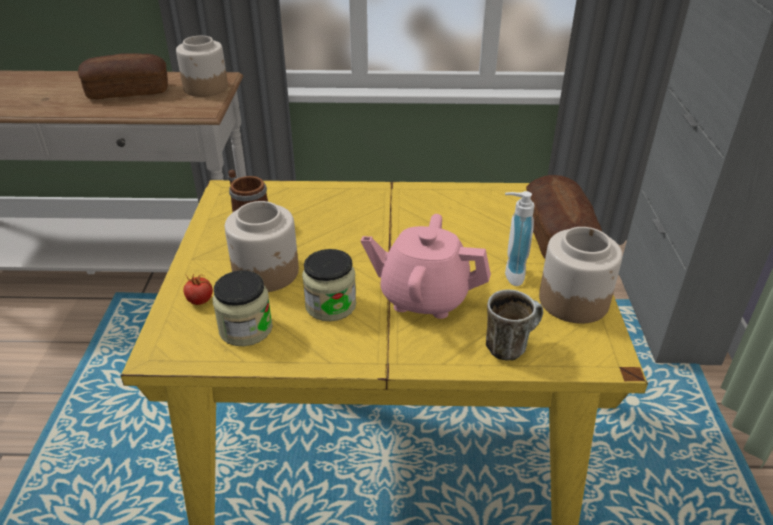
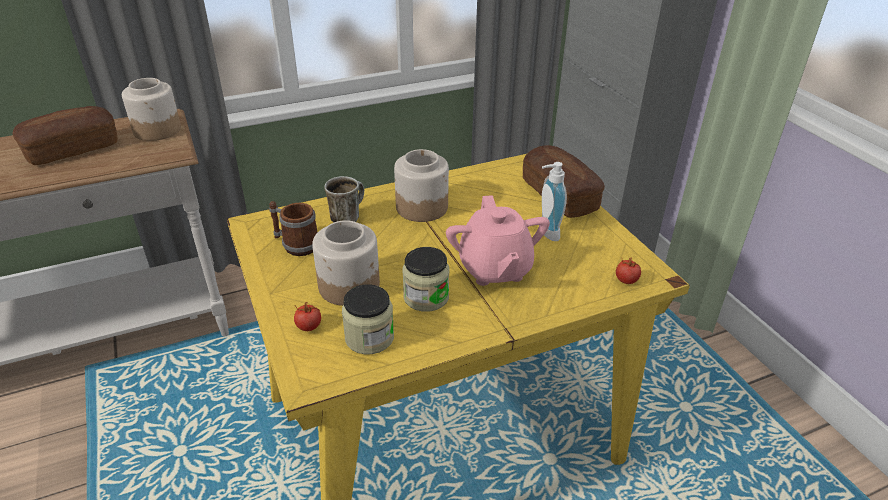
camera: 25 degrees left, 0 degrees up
(423, 297) = (495, 269): pink teapot -> pink teapot turned 90 degrees counterclockwise
(510, 345) = (583, 286): mug -> mug (347, 217)
(567, 353) = (626, 280): none -> tomato
(573, 300) = (603, 240): jar -> jar (422, 207)

